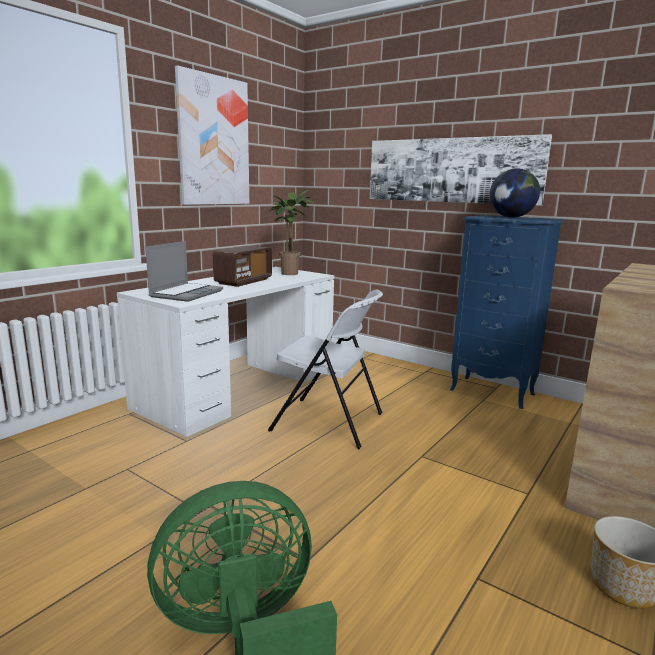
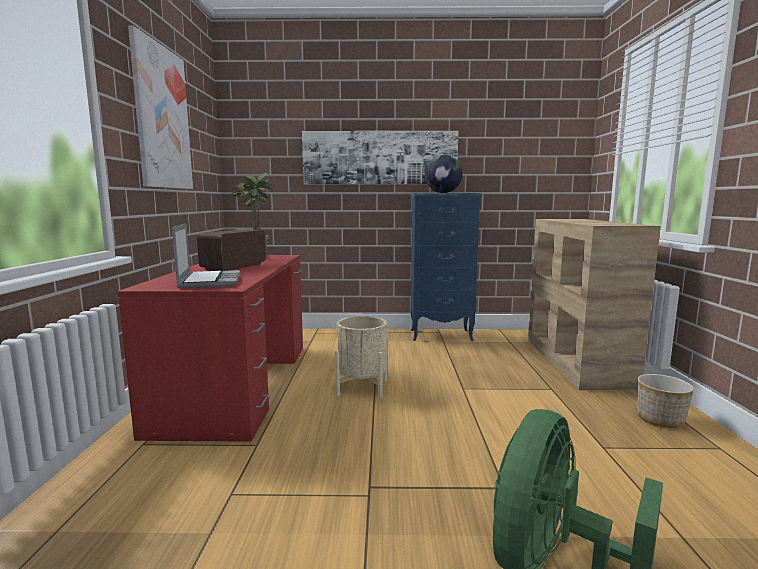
camera: 35 degrees left, 5 degrees down
(241, 387) = (239, 383): white desk -> red desk
(243, 281) = (234, 266): radio -> radio turned 150 degrees counterclockwise
(327, 422) = (362, 387): white chair -> beige planter

